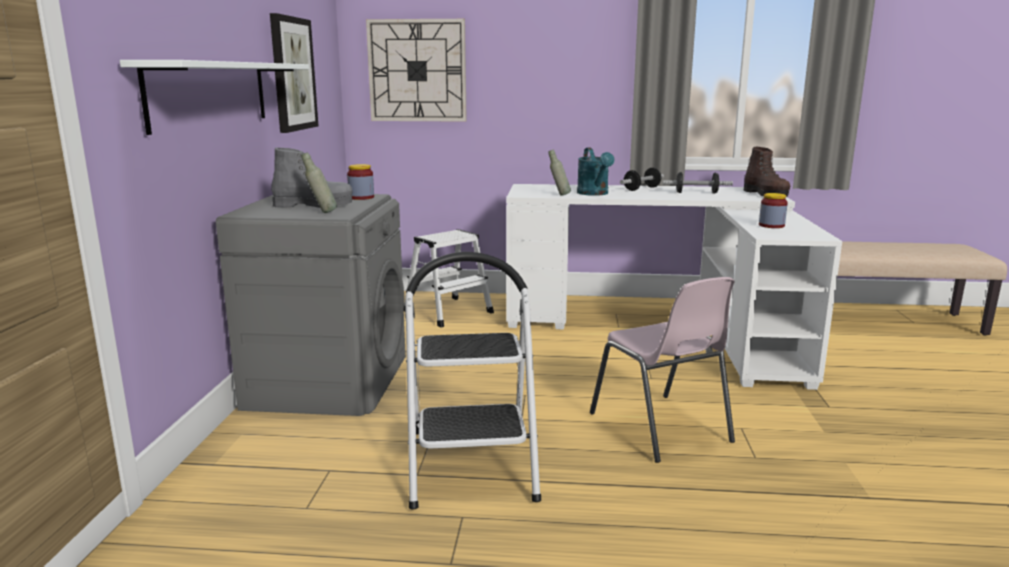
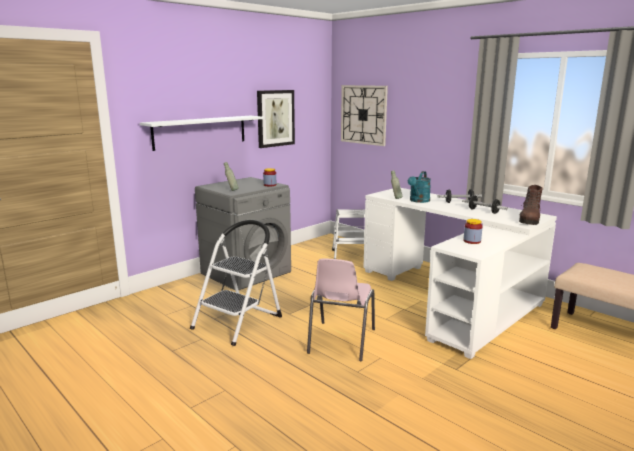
camera: 40 degrees right, 0 degrees up
(314, 205) = (240, 186): grey boot -> none

